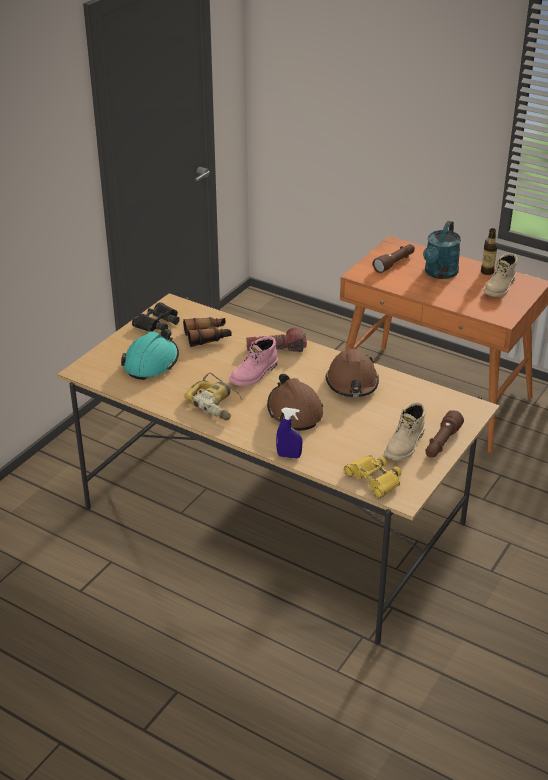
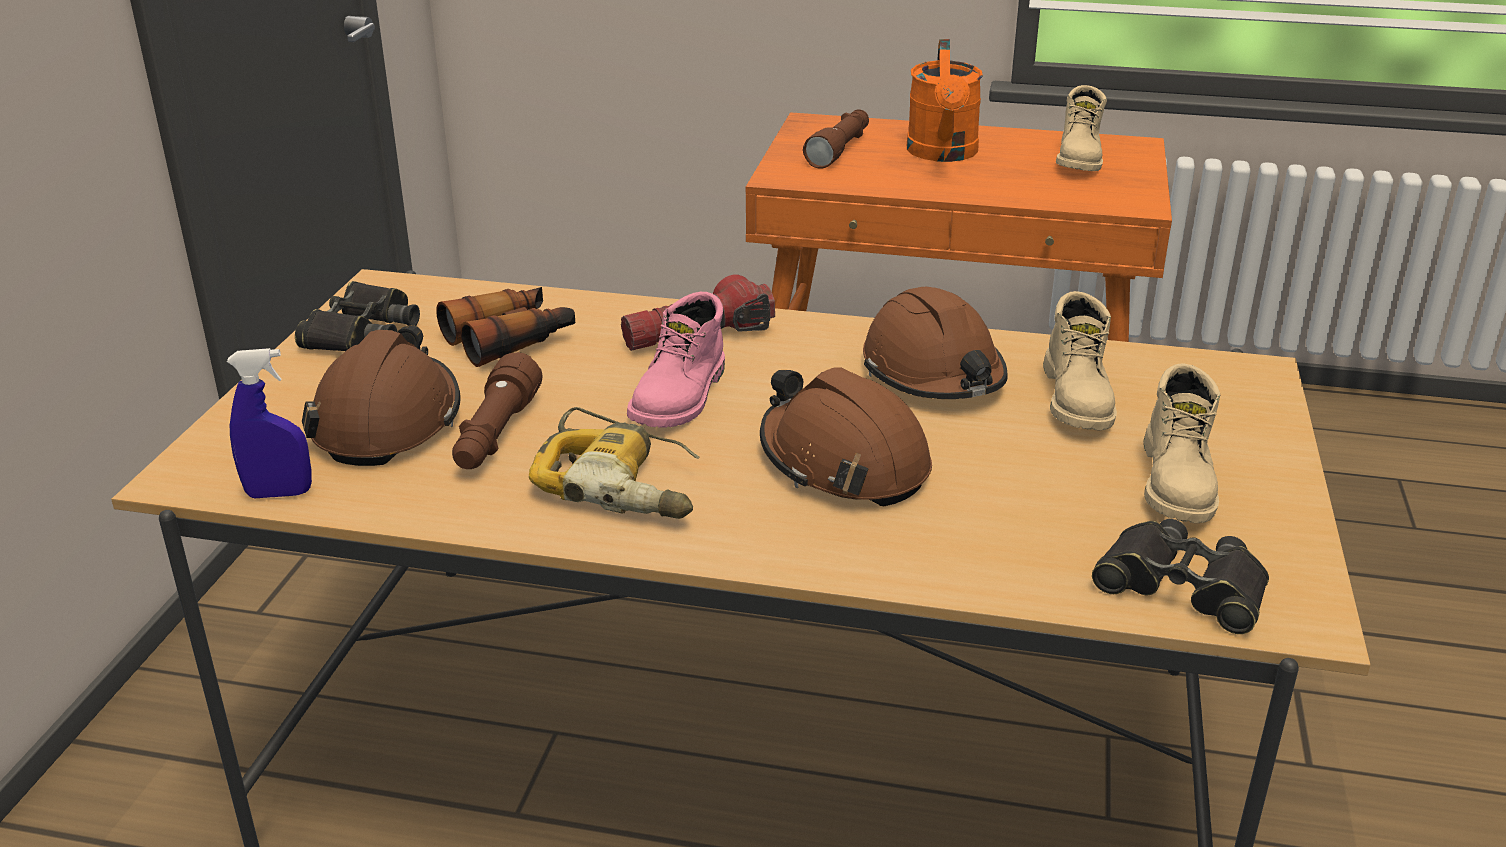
camera: 20 degrees left, 5 degrees down
(151, 363) = (387, 421): turquoise hard hat -> brown hard hat
(289, 456) = (911, 576): blue spray bottle -> blue spray bottle (279, 493)
(374, 479) = (1182, 586): yellow binoculars -> black binoculars
(397, 405) = (1078, 399): none -> beige boot
(439, 274) = (943, 154): turquoise watering can -> orange watering can
(441, 443) = (1256, 461): brown flashlight -> brown flashlight (495, 435)
(487, 272) = (1031, 139): bottle -> none

